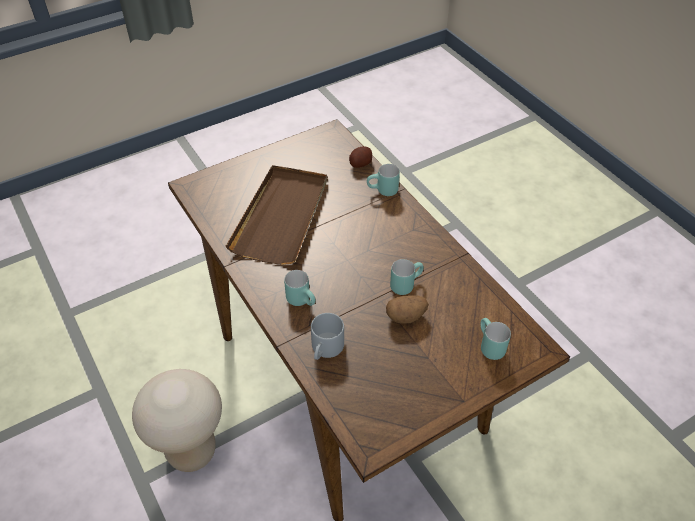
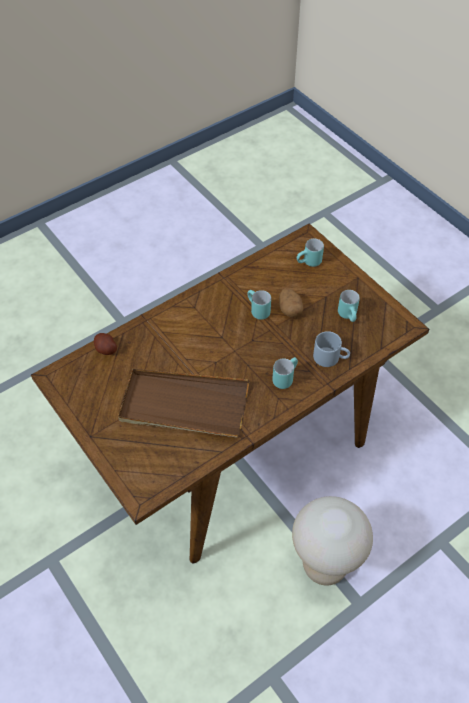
camera: 95 degrees left, 5 degrees up
(383, 192) = (146, 330): turquoise mug -> turquoise mug (349, 316)

